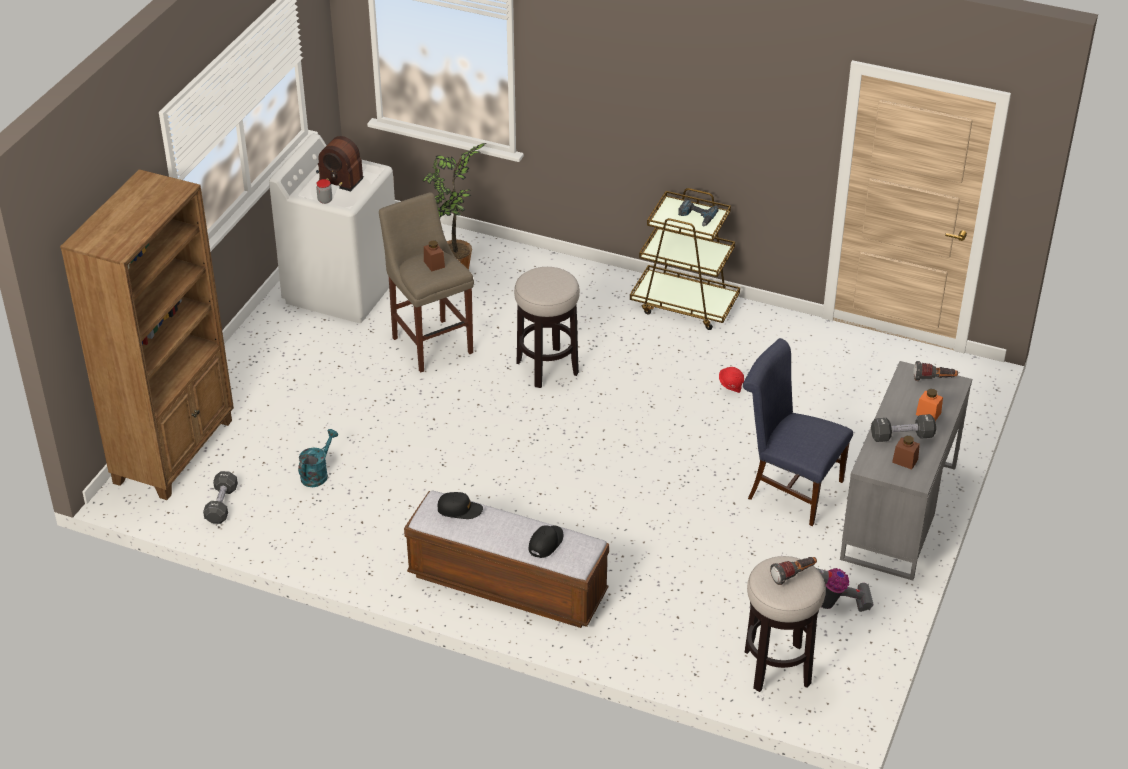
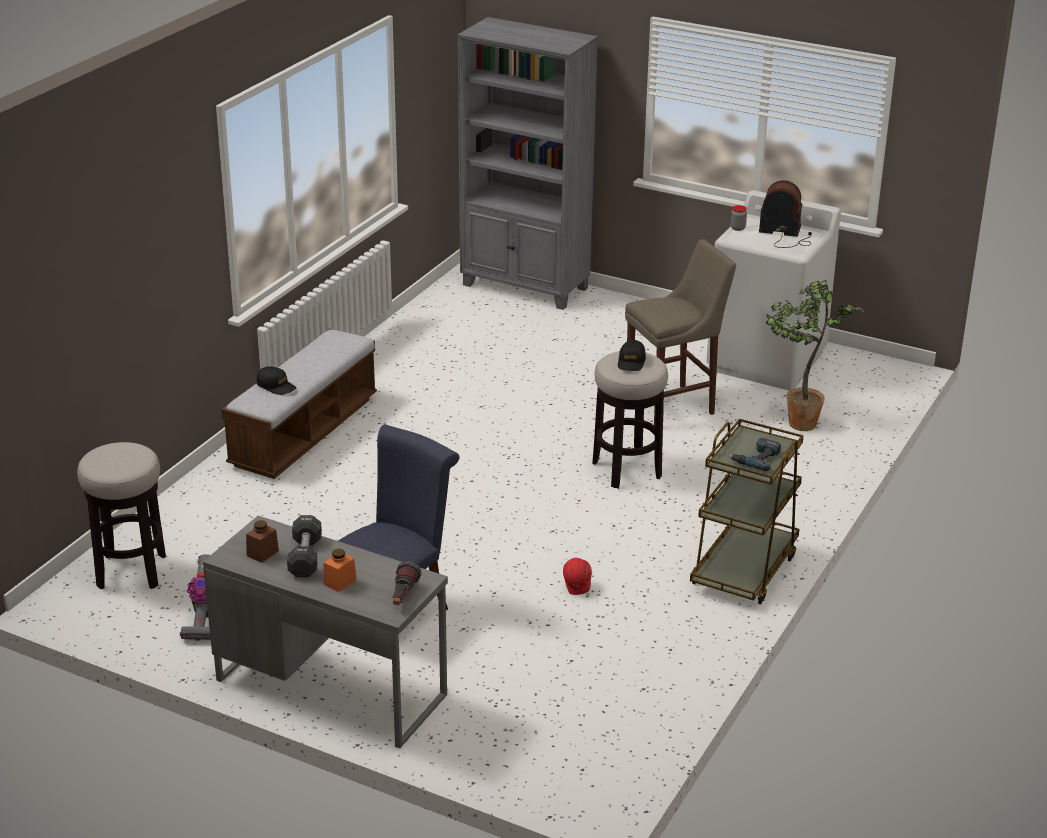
camera: 95 degrees right, 10 degrees down
(175, 451) = (525, 287): brown bookcase -> grey bookcase
(221, 505) = (451, 307): black dumbbell -> none
(317, 474) = (481, 347): turquoise watering can -> none
(340, 175) = (785, 235): radio -> radio turned 75 degrees clockwise
(434, 264) = (671, 310): brown jar -> none
(459, 509) = (337, 348): black cap -> black cap (631, 362)
(794, 575) = (120, 462): flashlight -> none

